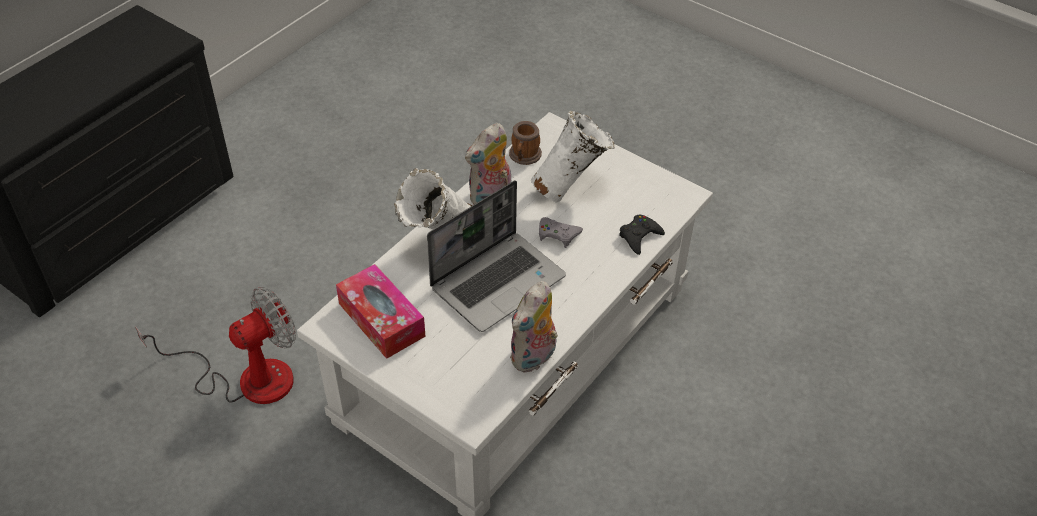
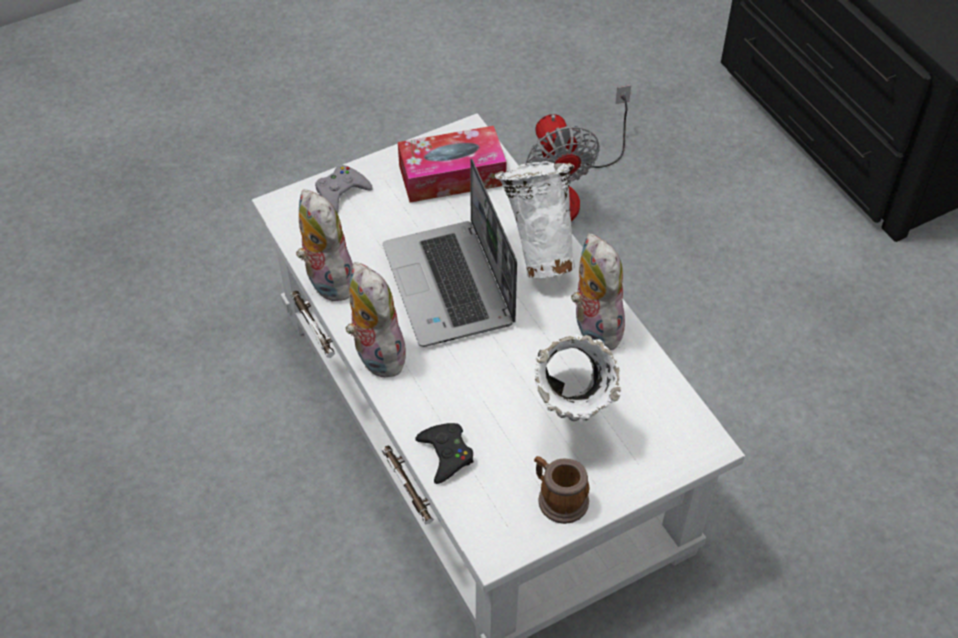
camera: 115 degrees right, 5 degrees up
(524, 157) = (656, 388): mug -> mug (558, 498)
(558, 234) = (495, 370): grey game controller -> grey game controller (341, 192)
(584, 301) = (375, 353): none -> plush toy

